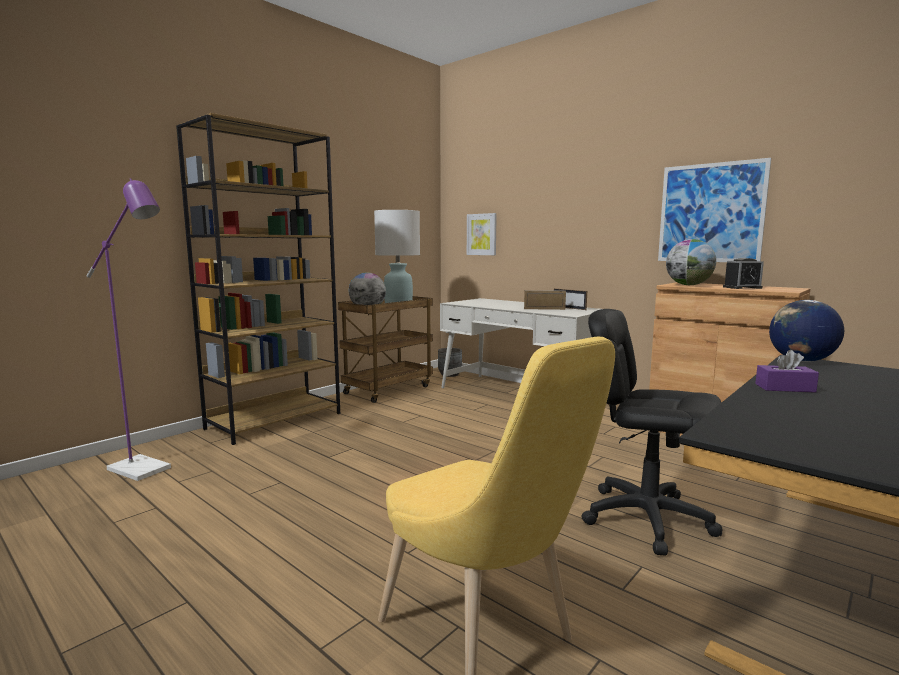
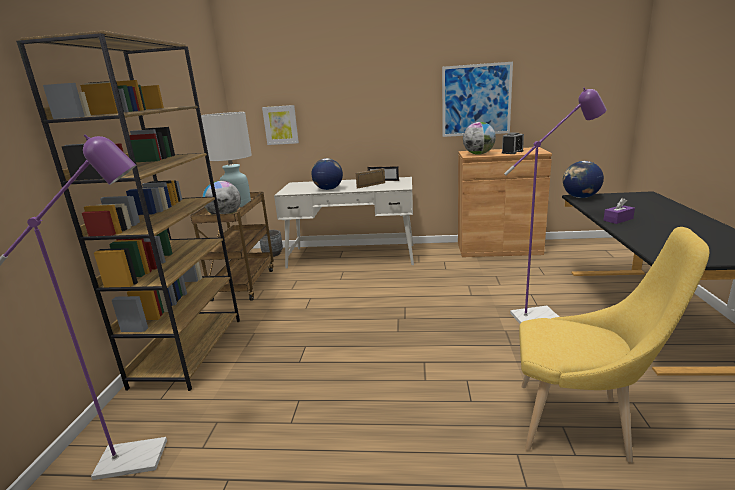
camera: 35 degrees left, 10 degrees up
(496, 306) = (328, 189): none -> globe
(646, 518) = (542, 315): black office chair -> purple floor lamp

